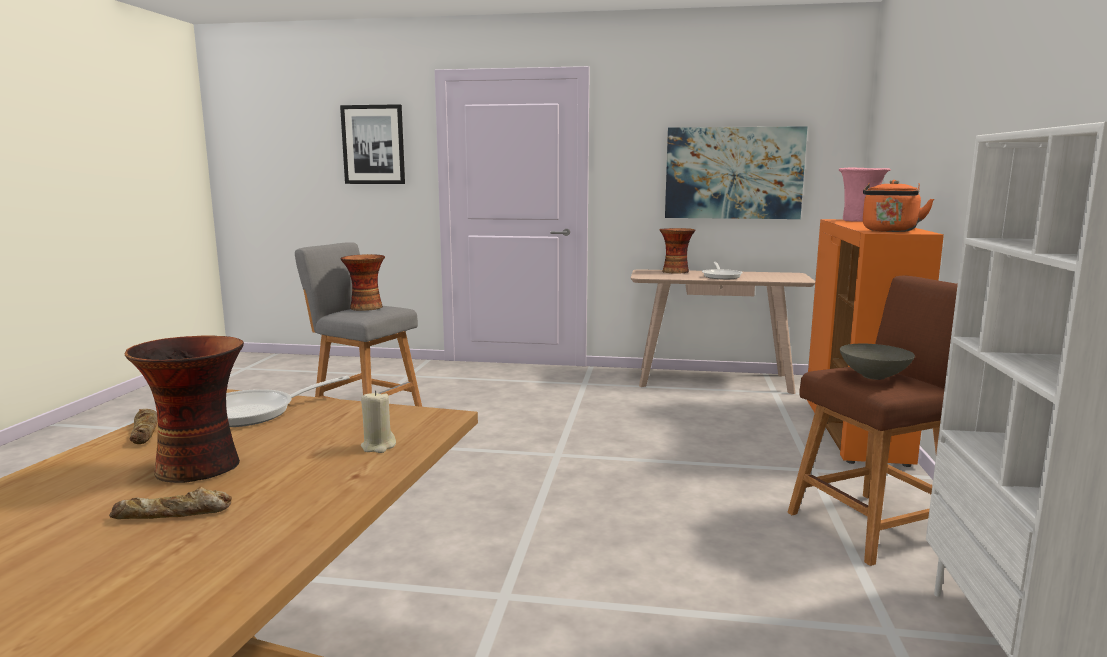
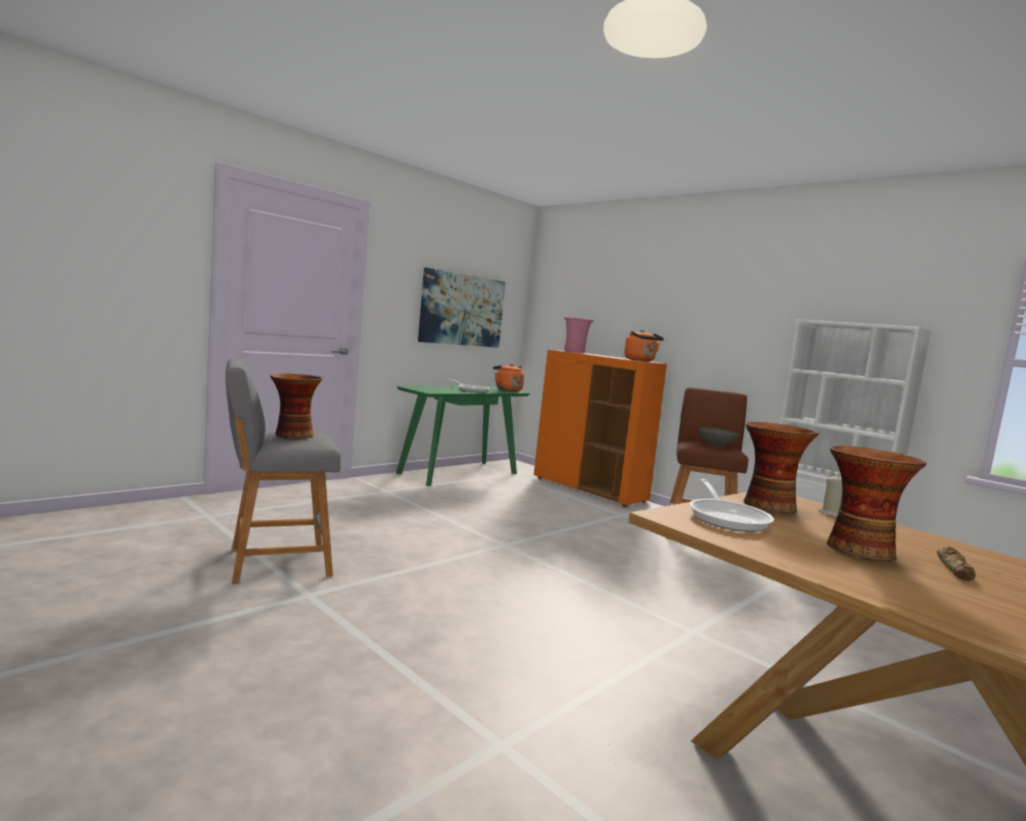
camera: 55 degrees left, 5 degrees down
(145, 432) = (757, 547): bread -> none
(373, 144) = (124, 232): picture -> none
(675, 271) = (431, 387): vase -> vase (767, 506)
(714, 380) = (458, 473): beige console table -> green console table
(789, 277) = (507, 390): none -> orange kettle

